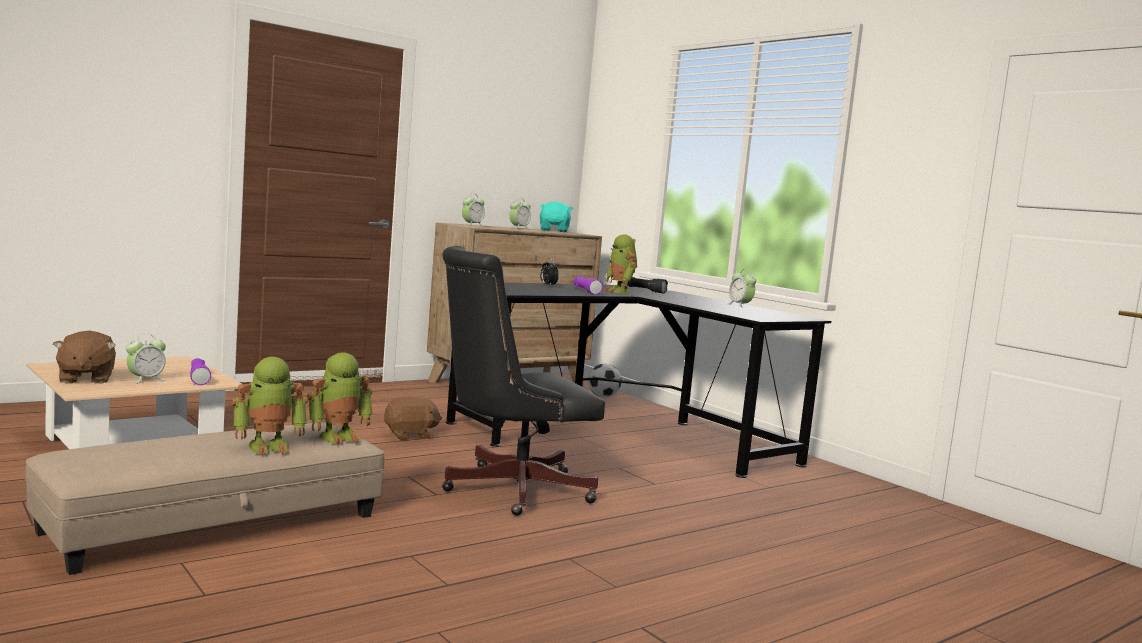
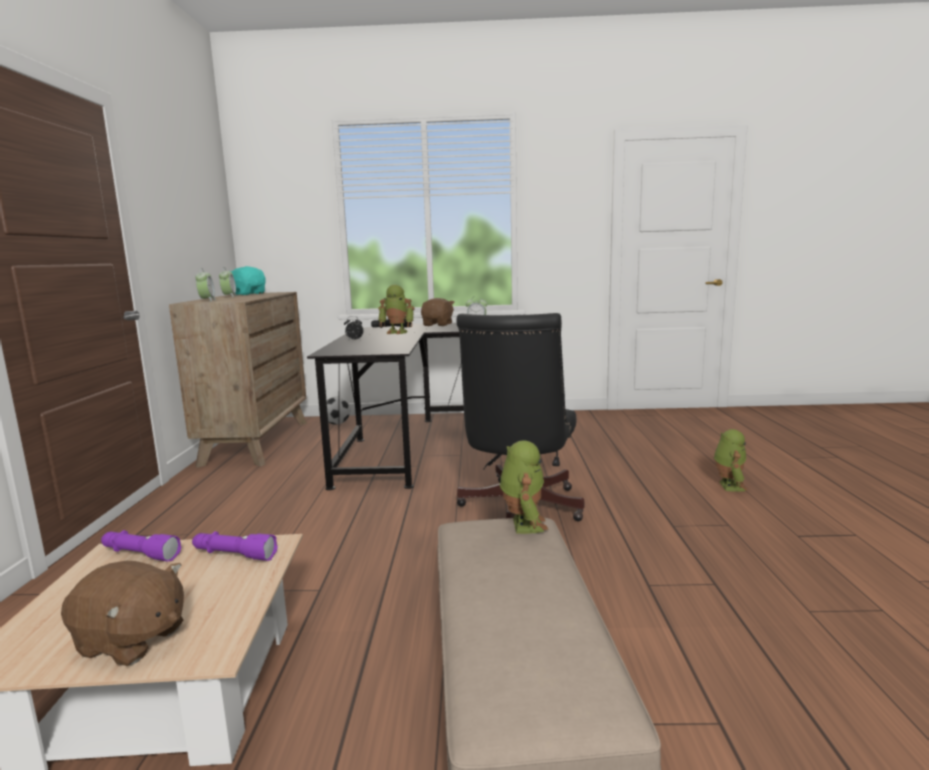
camera: 50 degrees left, 5 degrees up
(145, 380) = (201, 592): alarm clock -> none
(269, 446) = (543, 563): toy robot -> toy robot (728, 486)
(410, 435) = (344, 512): brown plush toy -> brown plush toy (438, 325)
(585, 291) = (393, 337): purple flashlight -> purple flashlight (140, 554)

